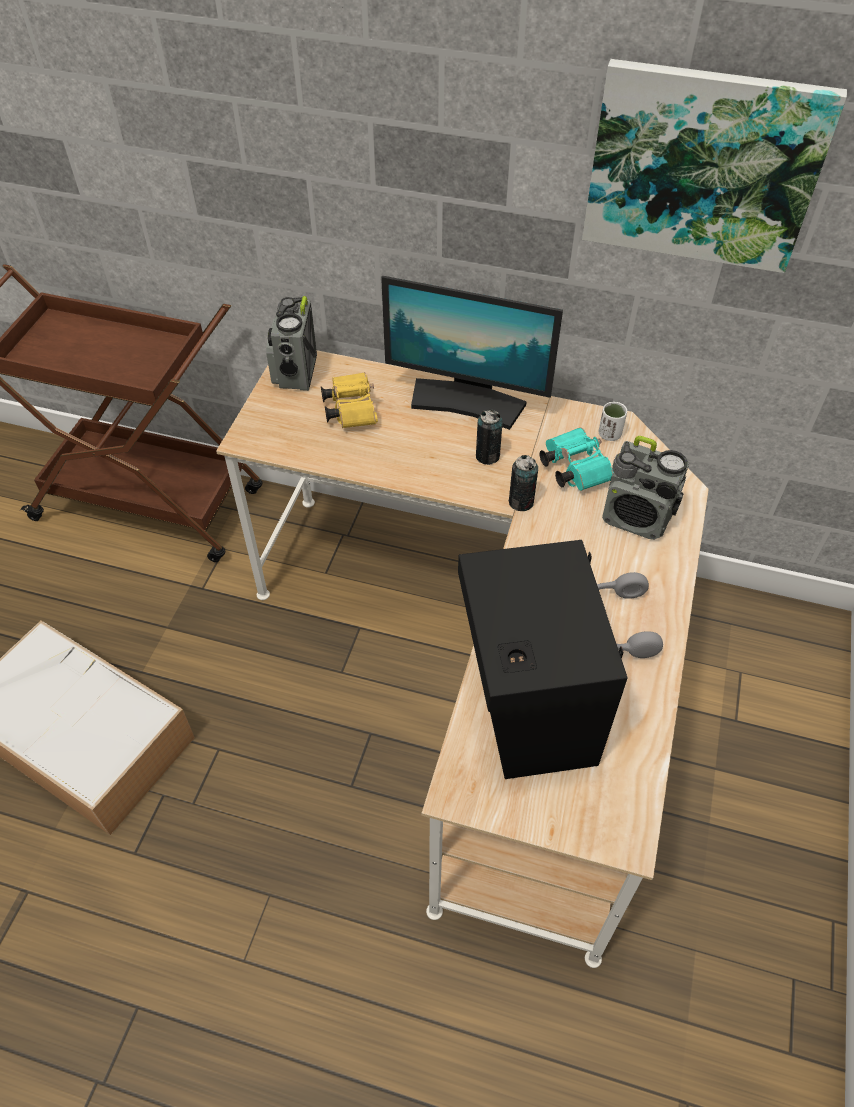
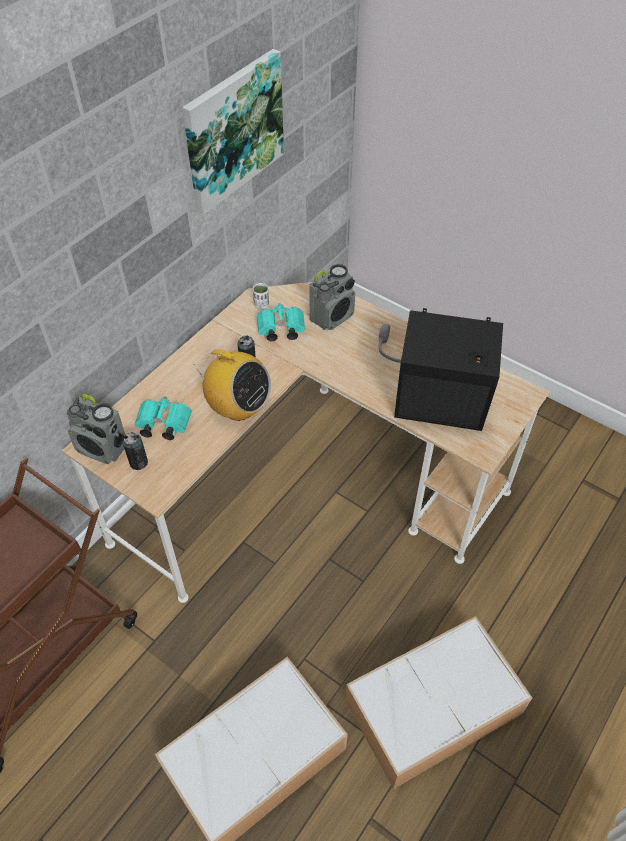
camera: 70 degrees left, 0 degrees up
(184, 931) = (431, 709): none -> storage box
(350, 409) = (162, 425): yellow binoculars -> turquoise binoculars
(410, 469) = (238, 408): none -> radio
(467, 402) = (193, 361): monitor -> none
(521, 502) = (294, 362): can -> can (138, 462)

